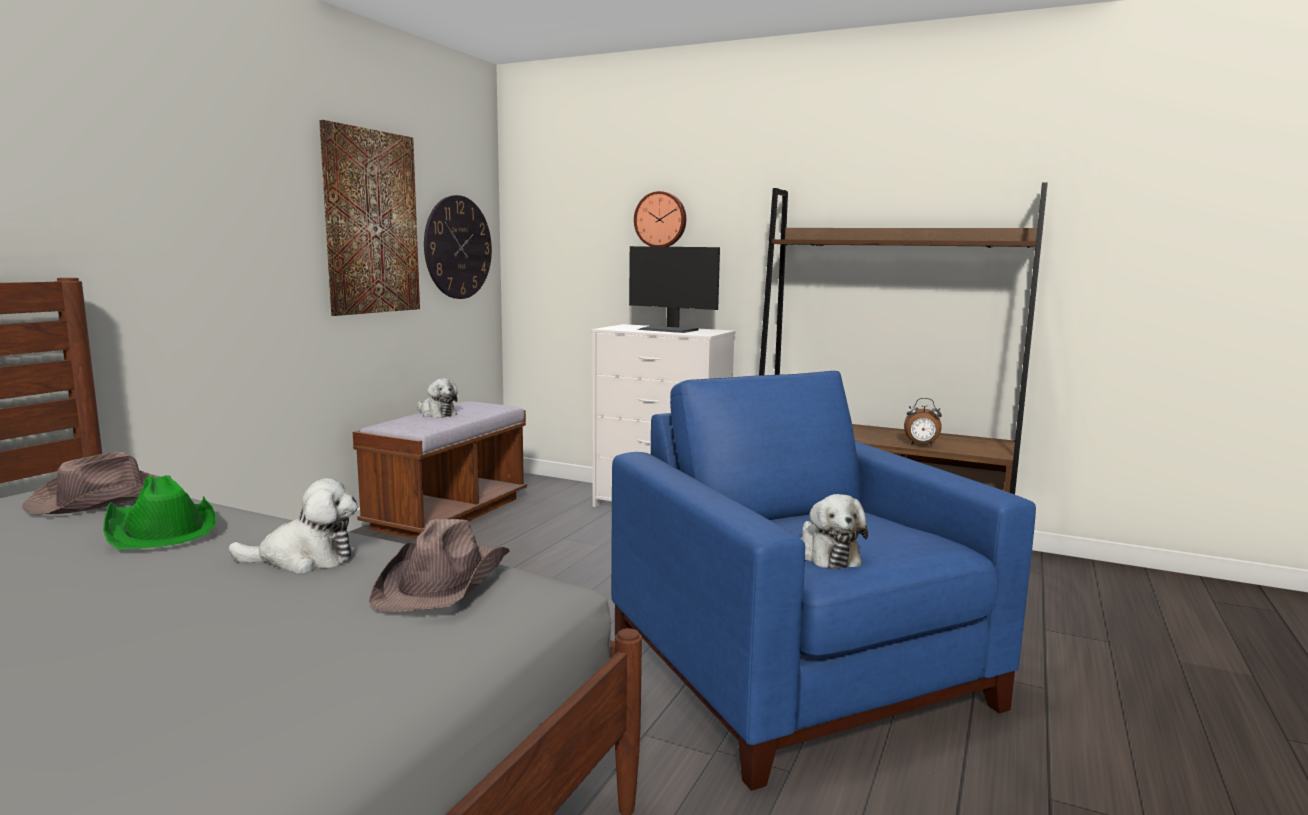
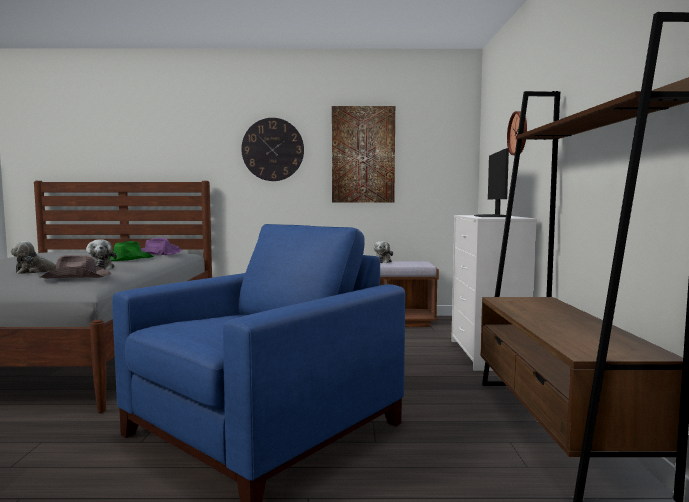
camera: 65 degrees right, 5 degrees down
(100, 499) = (158, 253): brown hat -> purple hat
(458, 247) = (434, 167): wall clock -> wall clock (272, 149)
(827, 554) = (185, 325): plush toy -> plush toy (36, 271)
(921, 445) = (550, 331): alarm clock -> none

